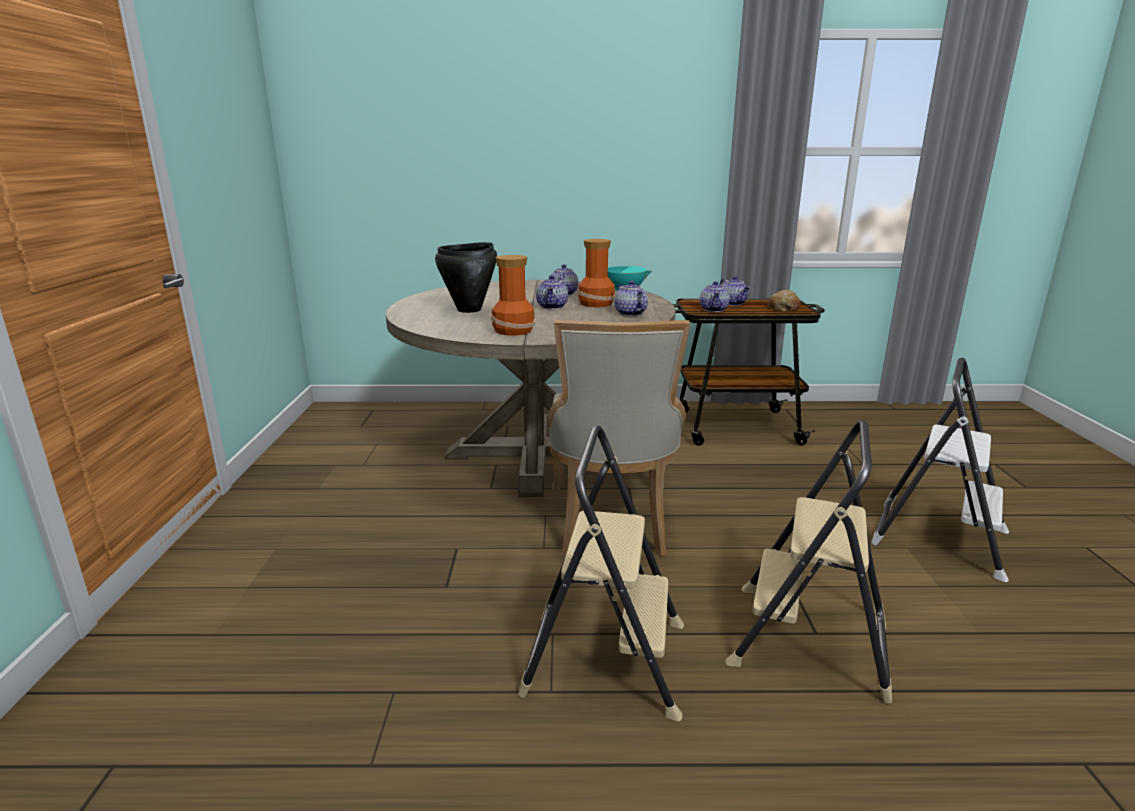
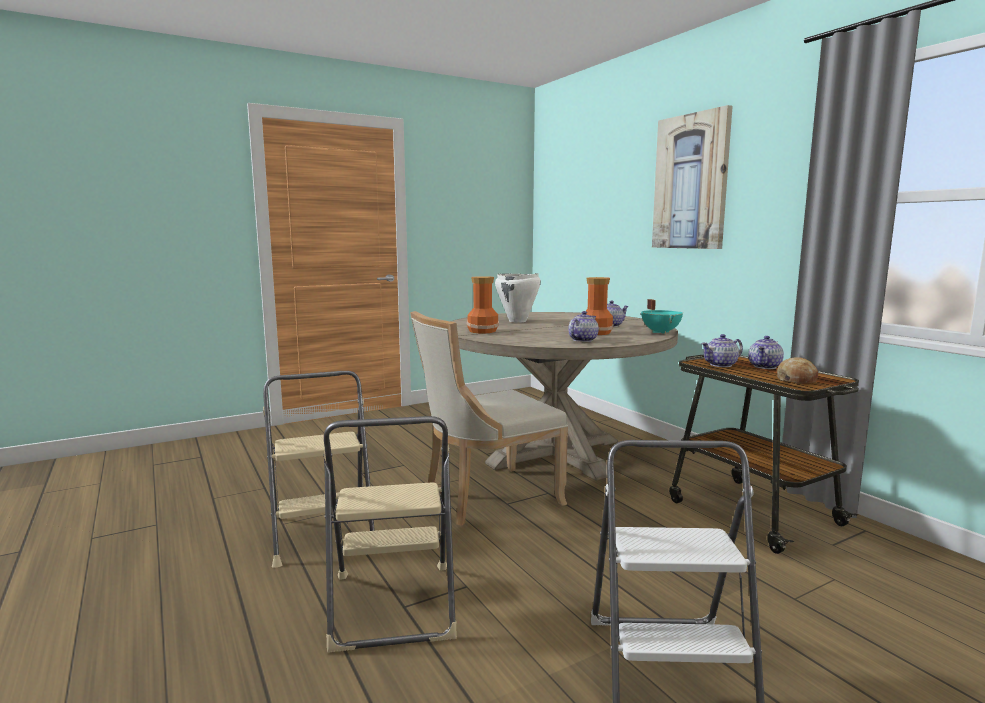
camera: 60 degrees right, 10 degrees down
(470, 310) = (517, 321): black cooking pot -> white cooking pot
(553, 307) = (563, 328): teapot -> none
(581, 122) = (691, 182): none -> picture

